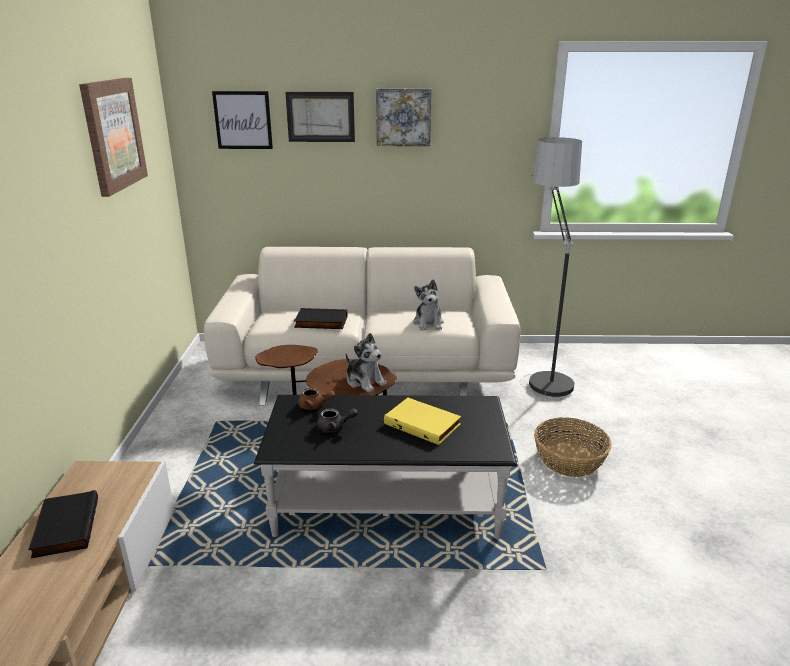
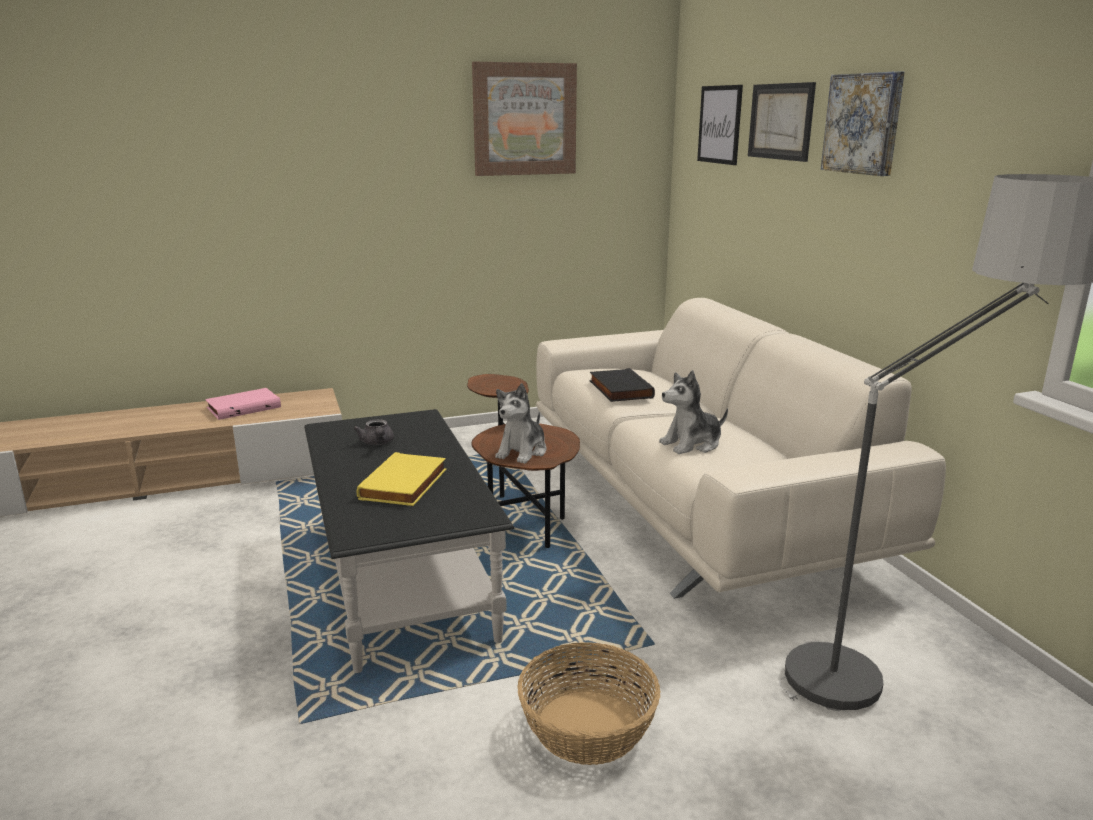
camera: 70 degrees right, 5 degrees down
(64, 527) = (244, 407): black book -> pink book
(314, 406) = (418, 427): brown teapot -> none

